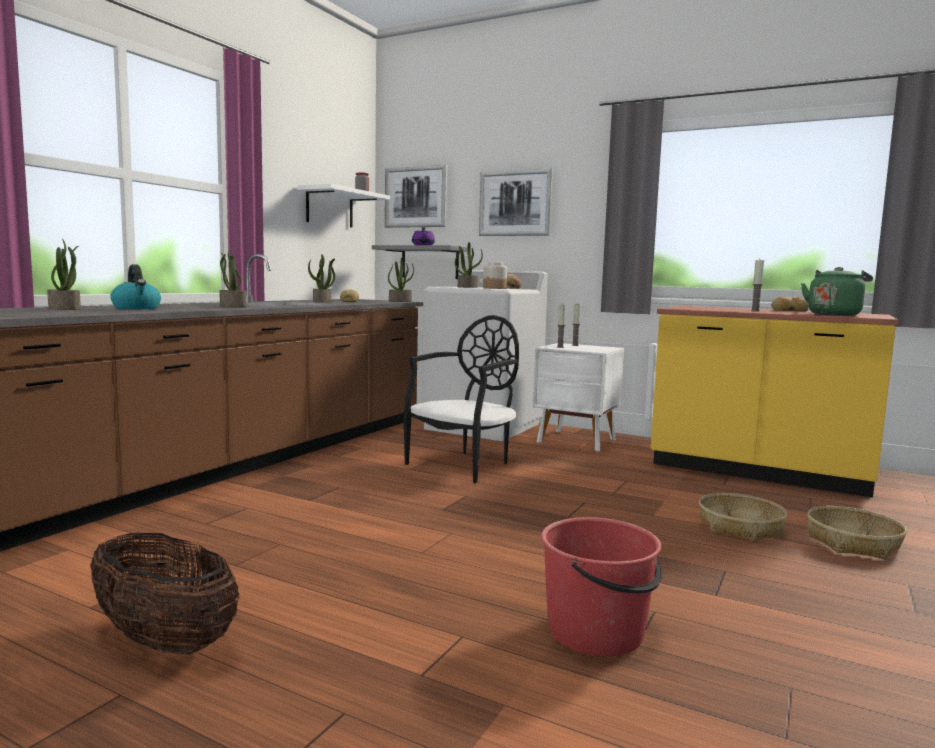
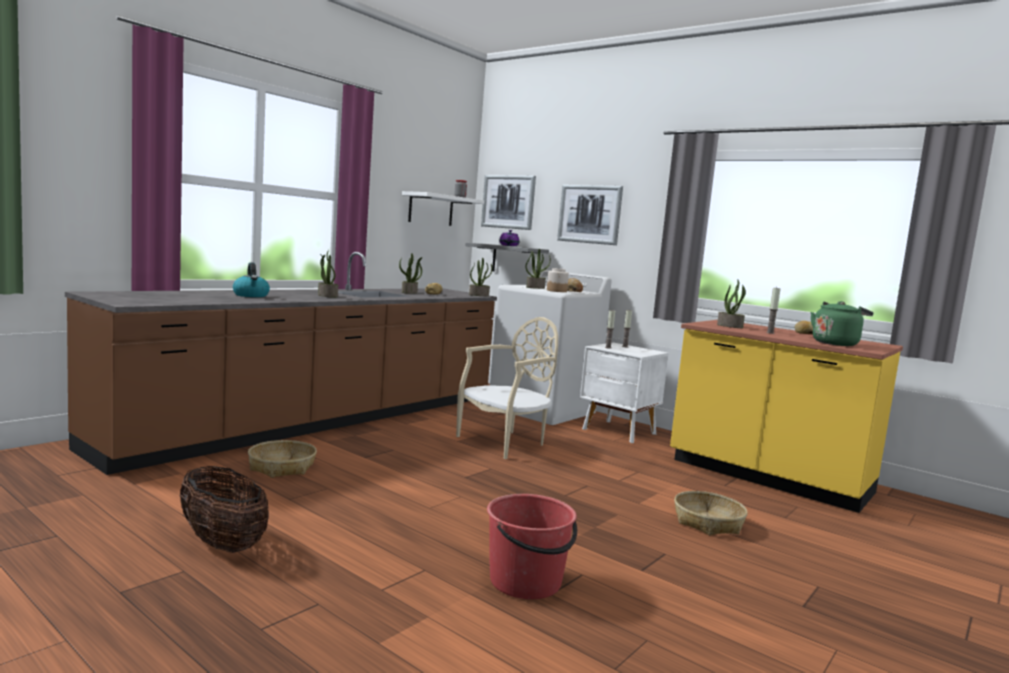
camera: 10 degrees right, 0 degrees up
(65, 309) = (199, 294): potted plant -> potted plant (730, 326)
(464, 465) = (505, 442): black chair -> beige chair
(852, 543) = (800, 548): basket -> basket (281, 467)

